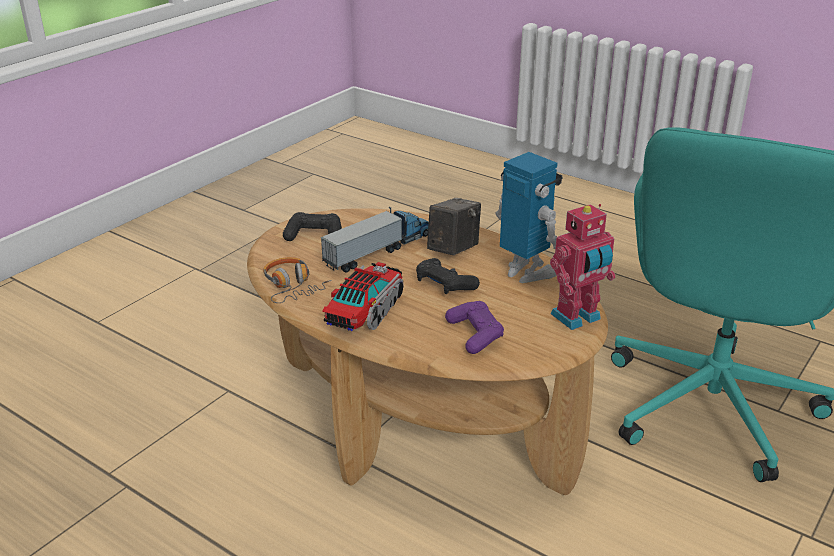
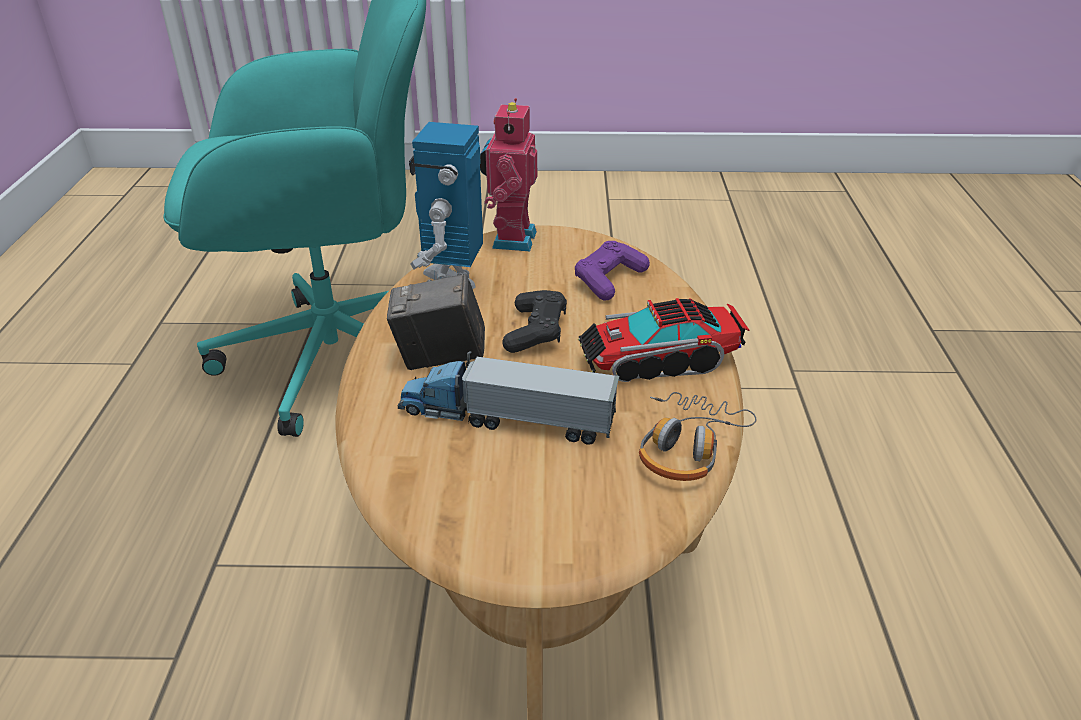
camera: 125 degrees left, 5 degrees up
(314, 236) = (529, 509): black game controller -> none
(577, 318) = (510, 239): toy robot -> toy robot turned 105 degrees counterclockwise

